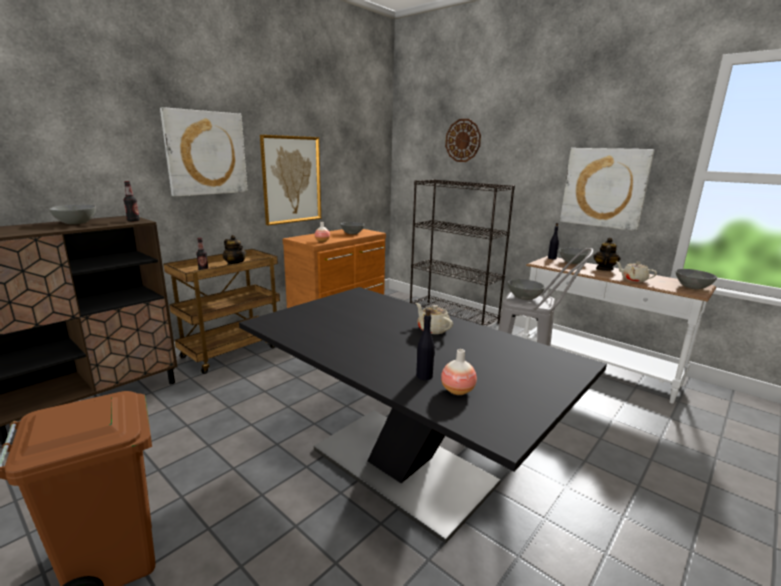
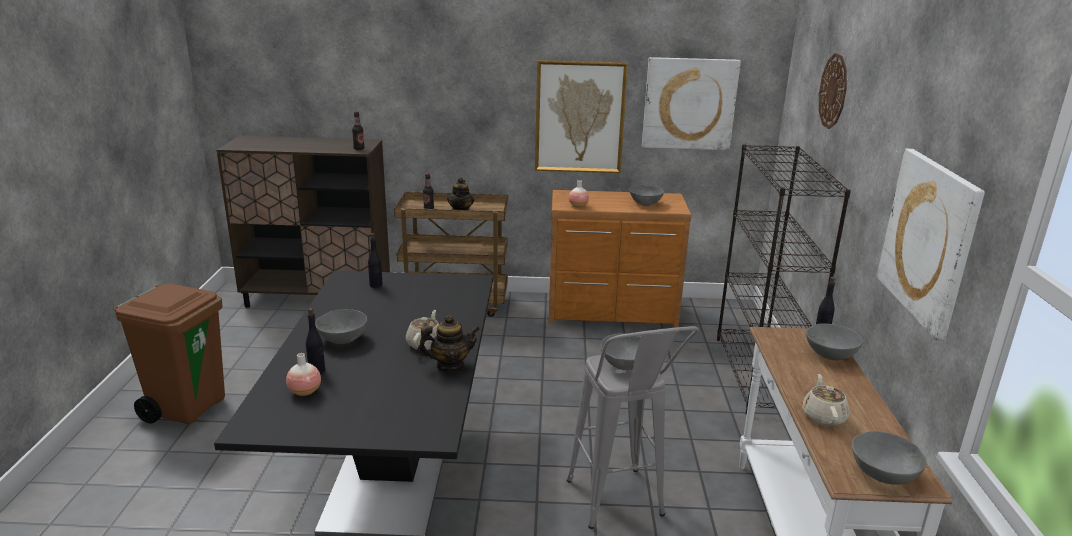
camera: 50 degrees right, 5 degrees up
(76, 223) = (322, 143): grey bowl -> grey bowl (342, 339)
(206, 153) = (466, 81): picture -> picture (689, 104)
(303, 317) = (376, 285): none -> black bottle
(604, 269) = (842, 384): teapot -> teapot (449, 365)

